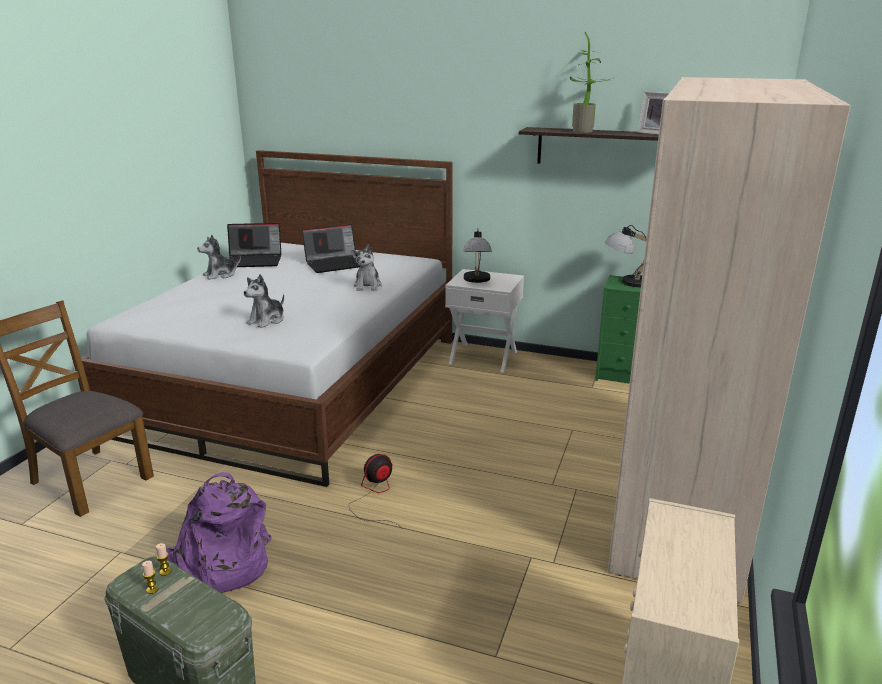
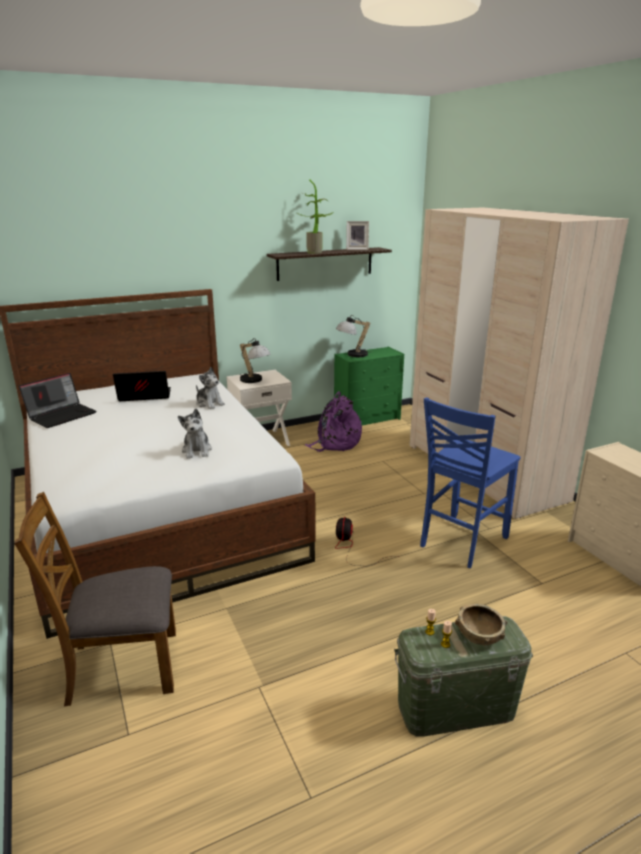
camera: 45 degrees left, 0 degrees up
(187, 605) = (479, 635): none -> brown bowl
(221, 275) = (59, 435): plush toy -> none
(221, 565) = (343, 643): purple backpack -> purple backpack (335, 443)
(336, 264) = (144, 397): laptop -> laptop turned 120 degrees counterclockwise
(492, 555) = (461, 542): none -> blue chair

